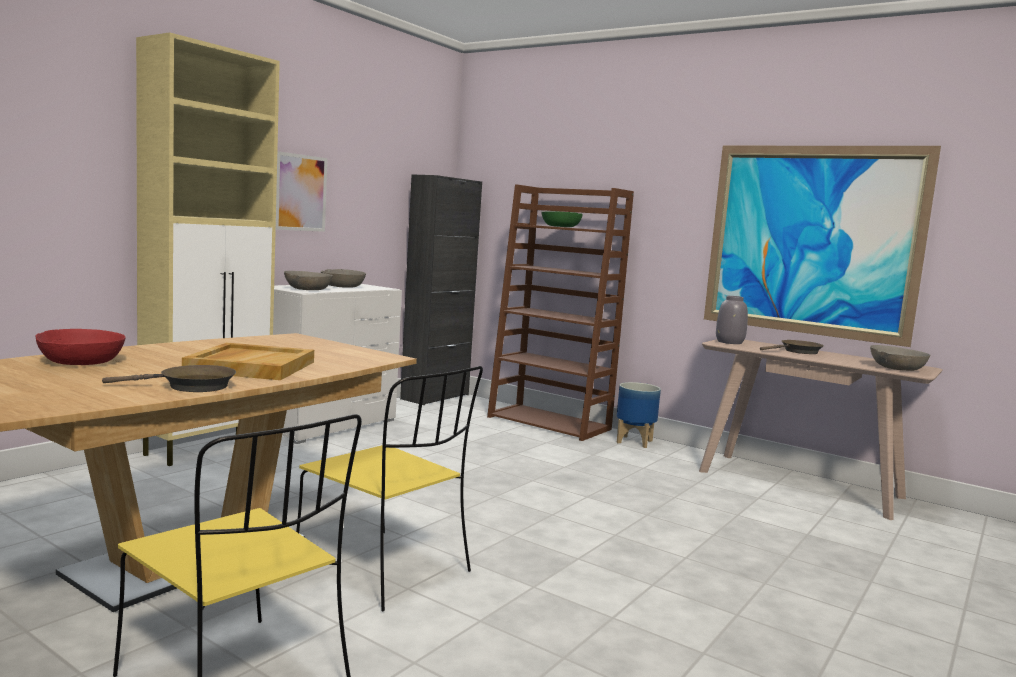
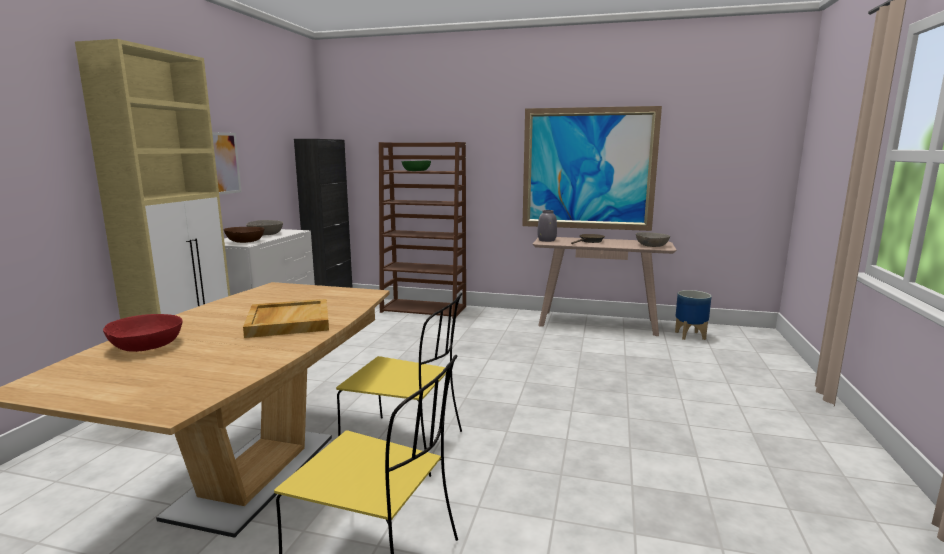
camera: 20 degrees left, 5 degrees up
(191, 386) = (273, 351): brown frying pan -> none
(308, 289) = (245, 241): grey bowl -> brown bowl
(635, 442) = (487, 312): planter -> planter (690, 335)

